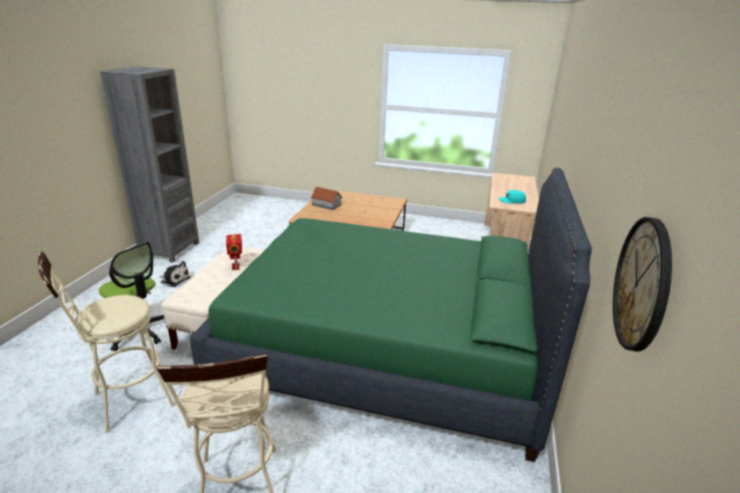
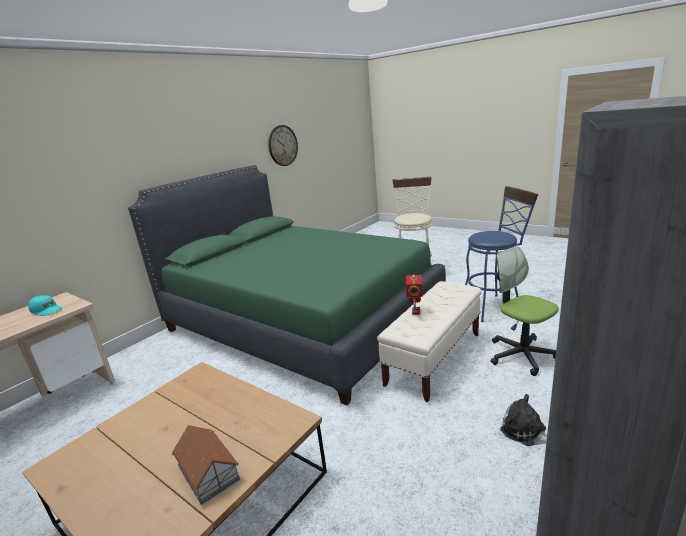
camera: 155 degrees left, 5 degrees down
(126, 402) = (494, 307): beige stool -> blue stool

